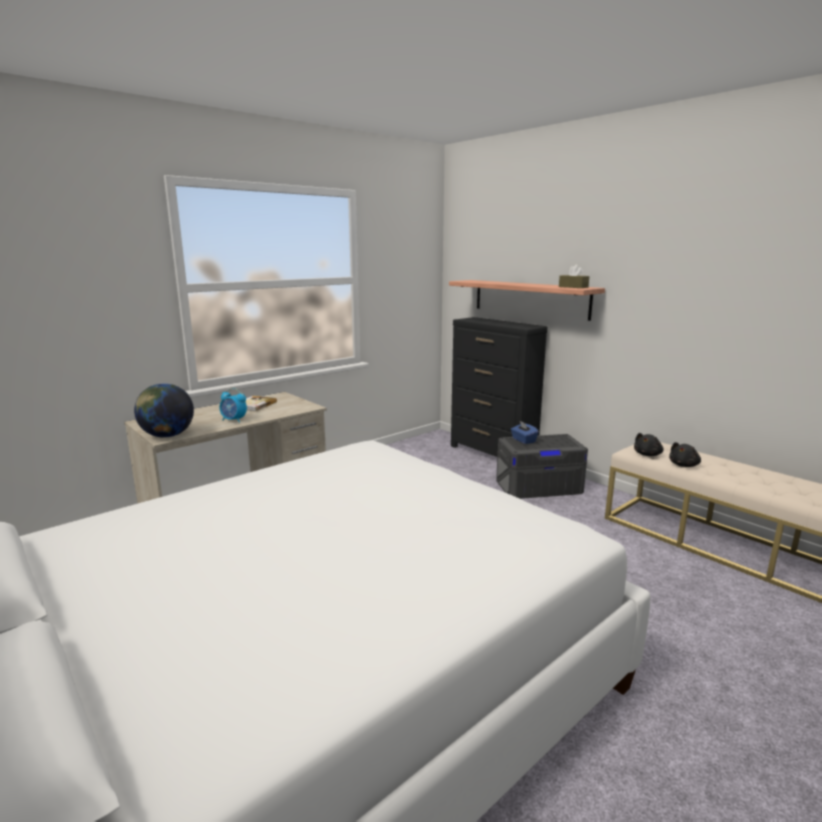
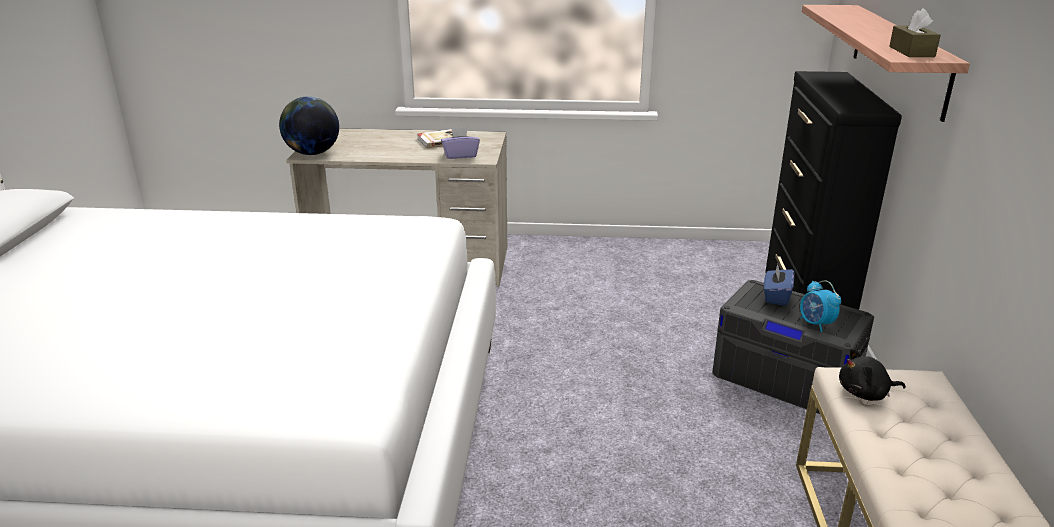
camera: 45 degrees right, 10 degrees up
(234, 420) = (389, 153): alarm clock -> alarm clock (816, 324)
(290, 409) = (460, 155): none -> purple tissue box
(684, 465) = (887, 436): black plush toy -> none

